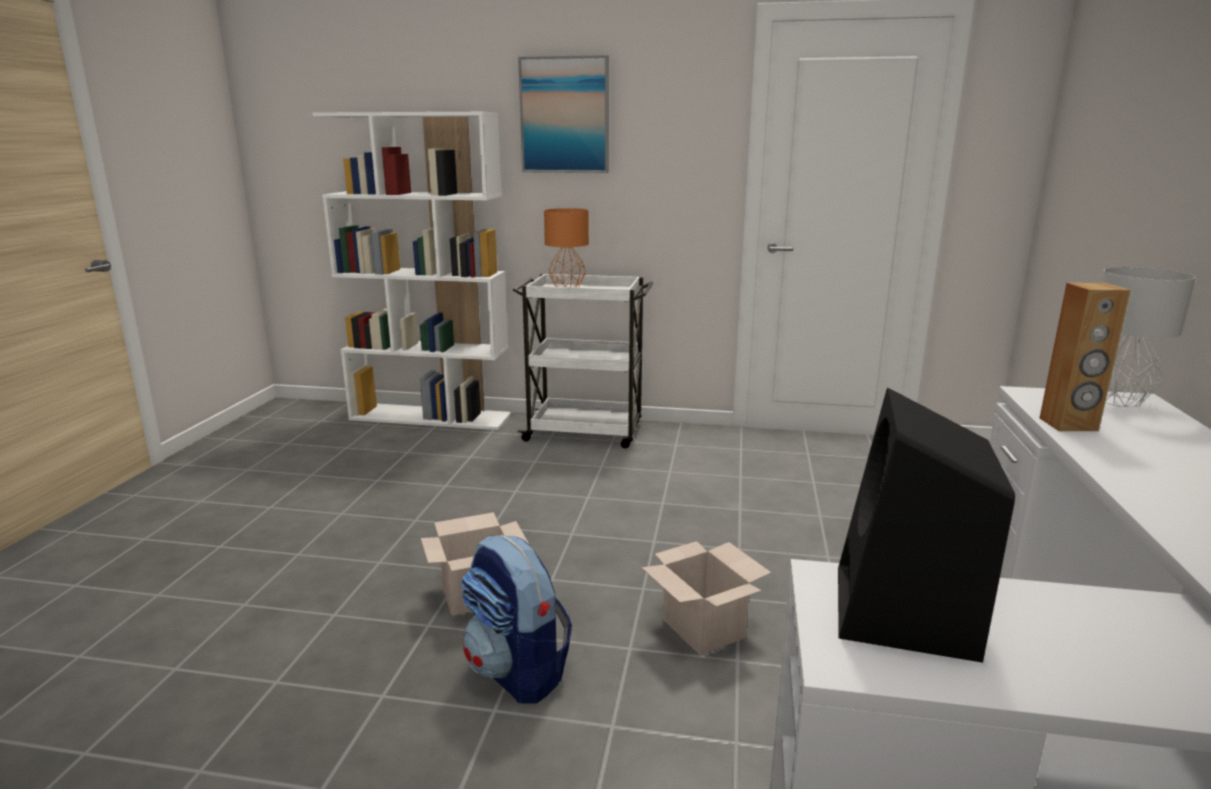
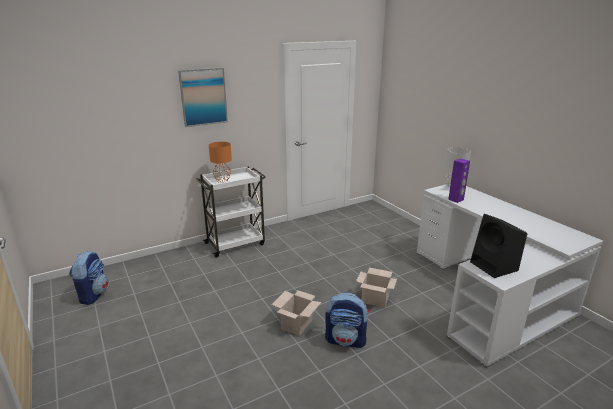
camera: 40 degrees left, 5 degrees up
(304, 431) = (93, 295): none -> backpack
(432, 417) = (151, 261): white bookcase -> none
(1068, 425) = (456, 199): brown speaker -> purple speaker

